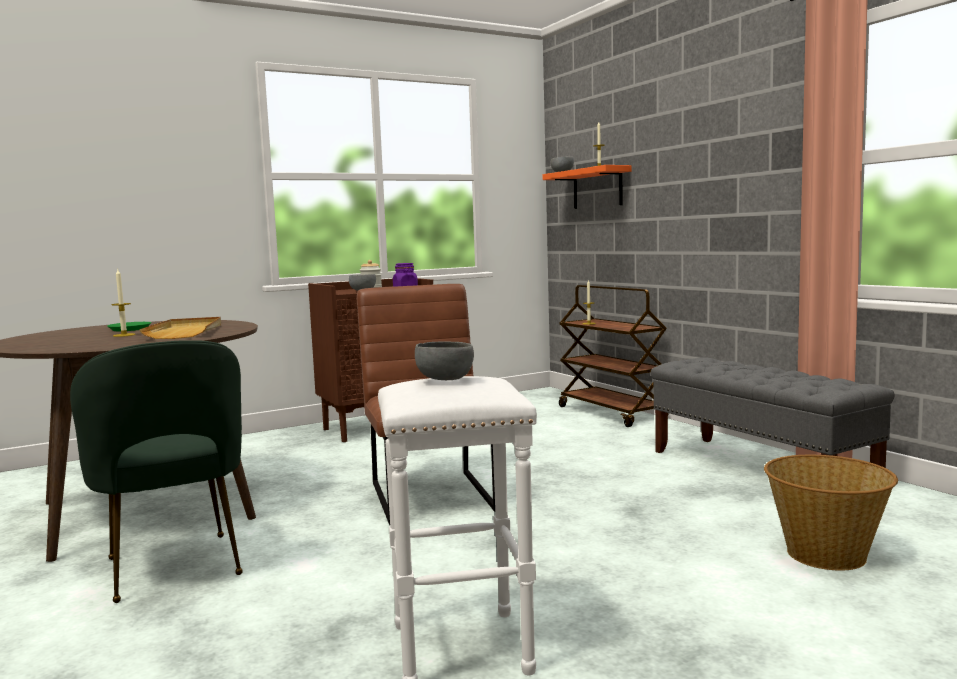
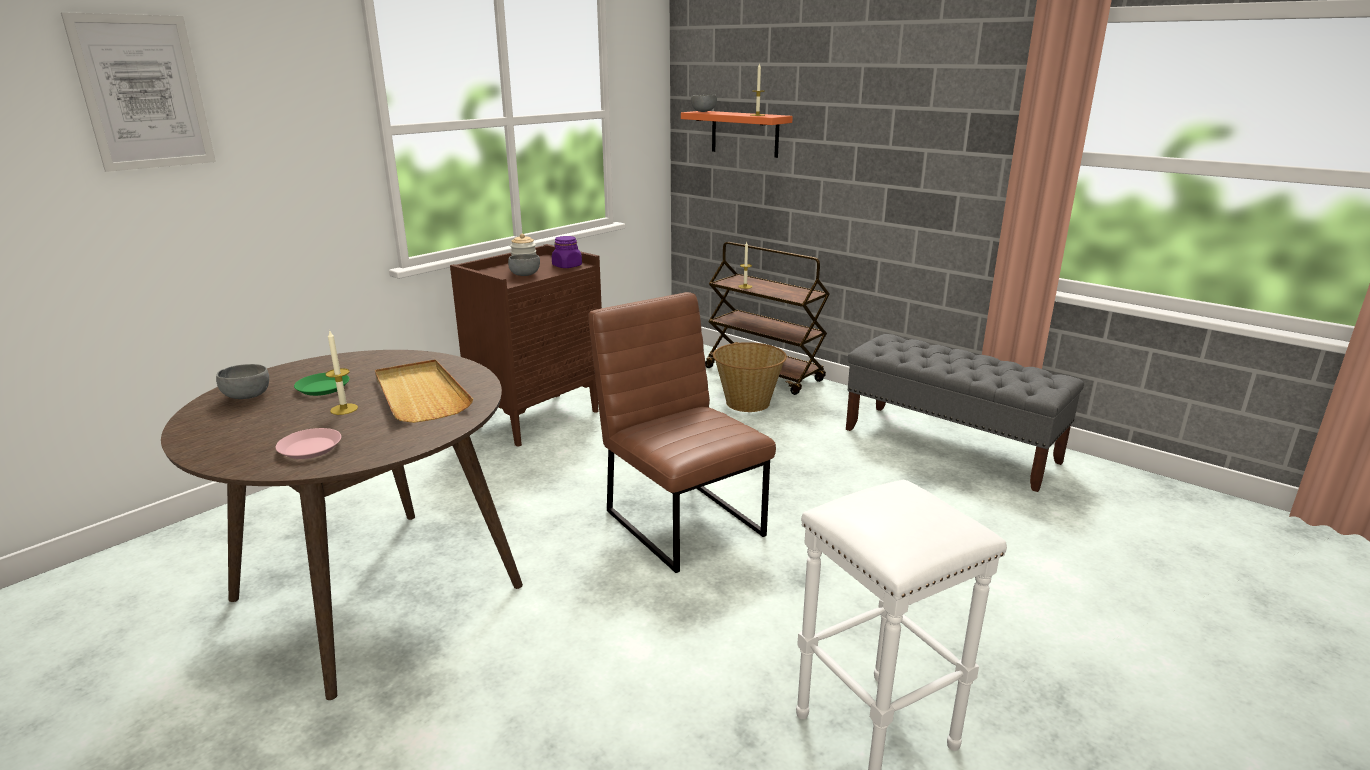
camera: 20 degrees left, 15 degrees up
(69, 345) = (310, 448): none -> pink plate
(85, 137) = (143, 93): none -> picture
(174, 572) = (501, 686): green chair -> none
(445, 379) = (898, 511): grey bowl -> grey bowl (247, 396)
(826, 554) = (1073, 550): basket -> basket (748, 402)

